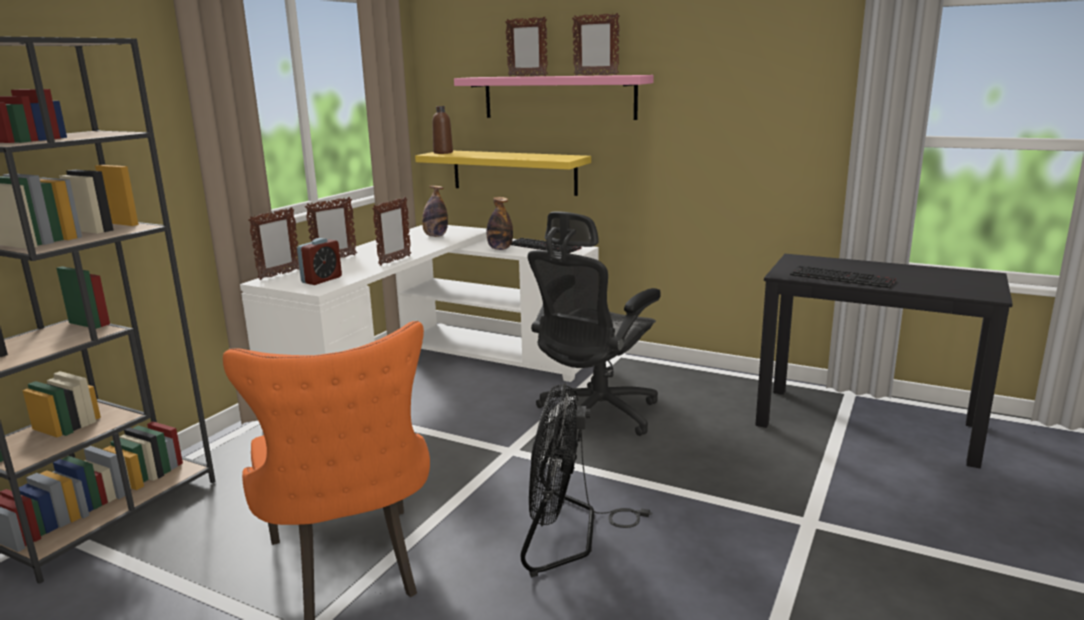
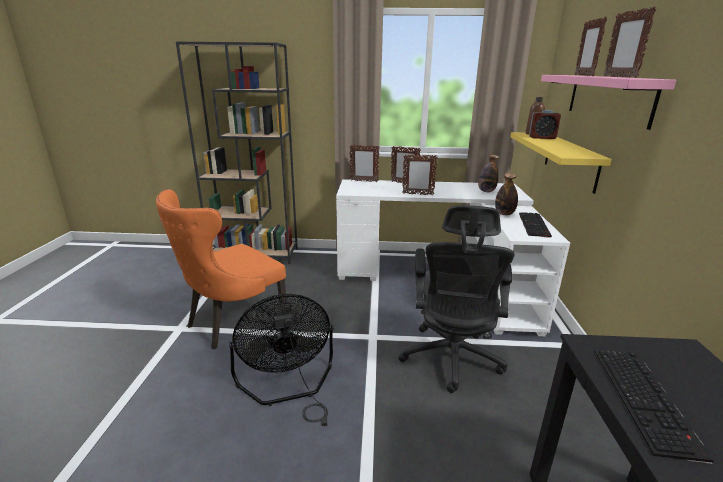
camera: 65 degrees right, 5 degrees up
(322, 280) = (363, 189): alarm clock -> alarm clock (542, 137)
(595, 416) = (450, 361): office chair -> office chair turned 90 degrees counterclockwise

